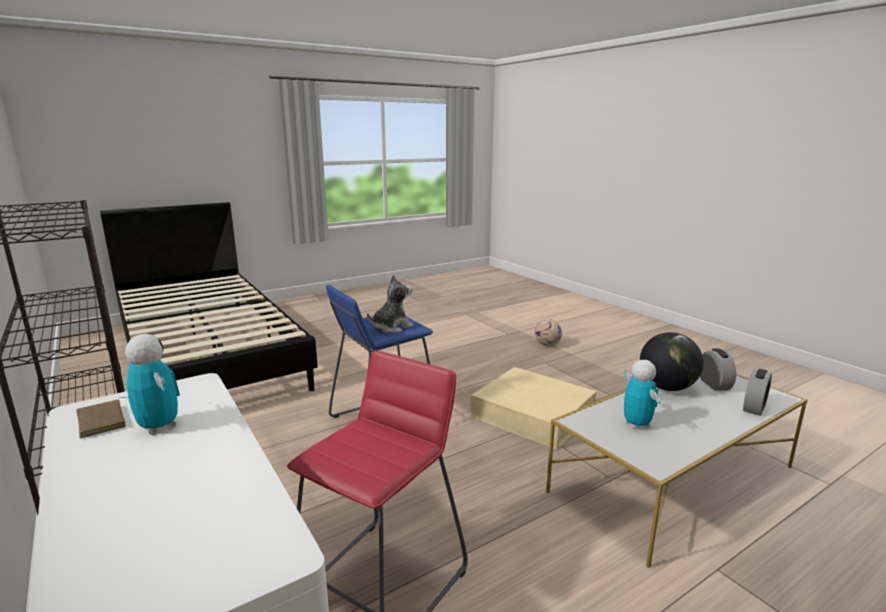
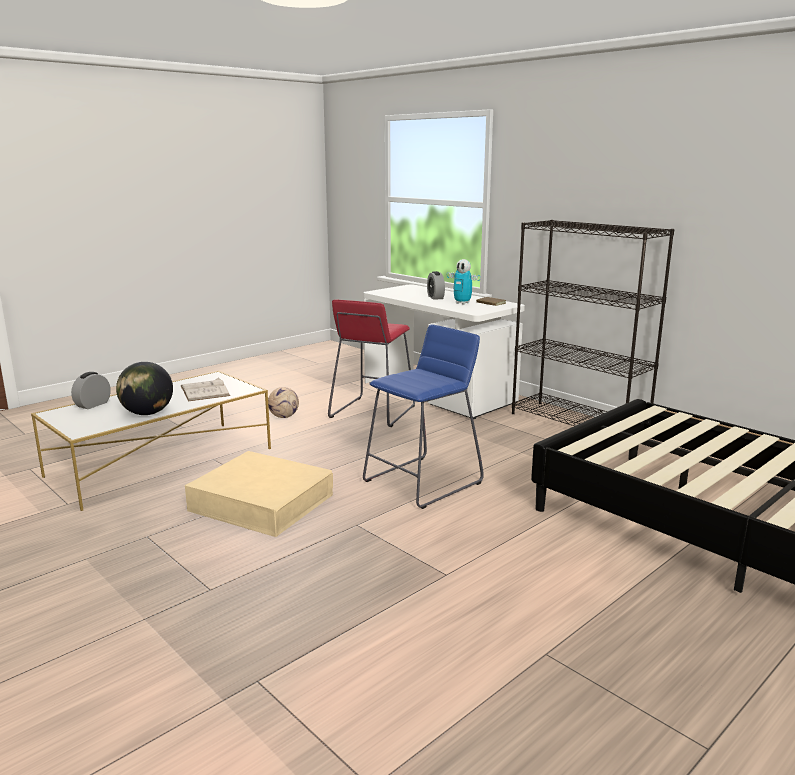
camera: 170 degrees right, 0 degrees up
(391, 327) = (410, 376): plush toy -> none
(547, 344) = (179, 644): football -> football (283, 416)
(636, 424) = (204, 391): toy robot -> white book
(714, 384) = (97, 419): alarm clock -> alarm clock (435, 297)

